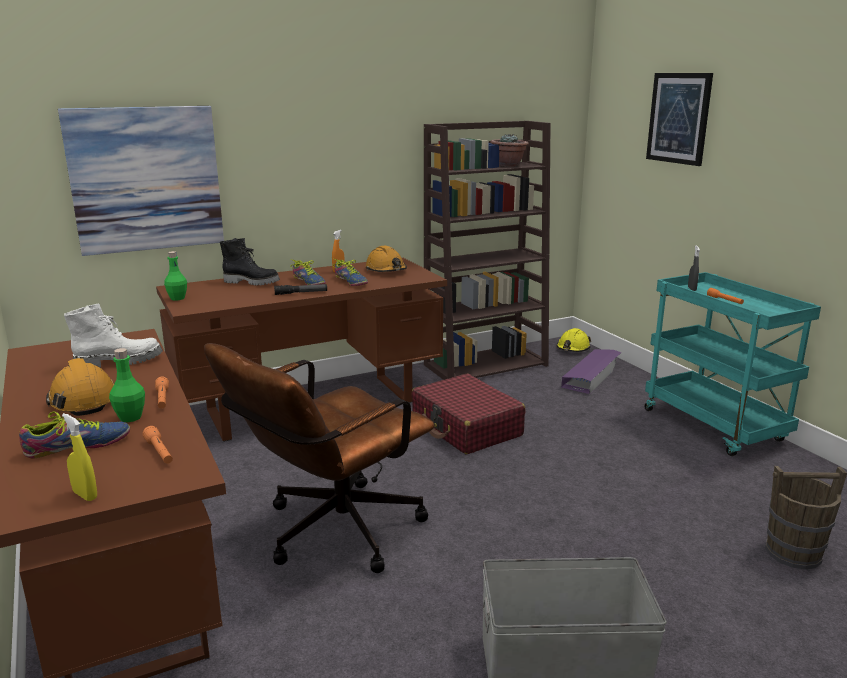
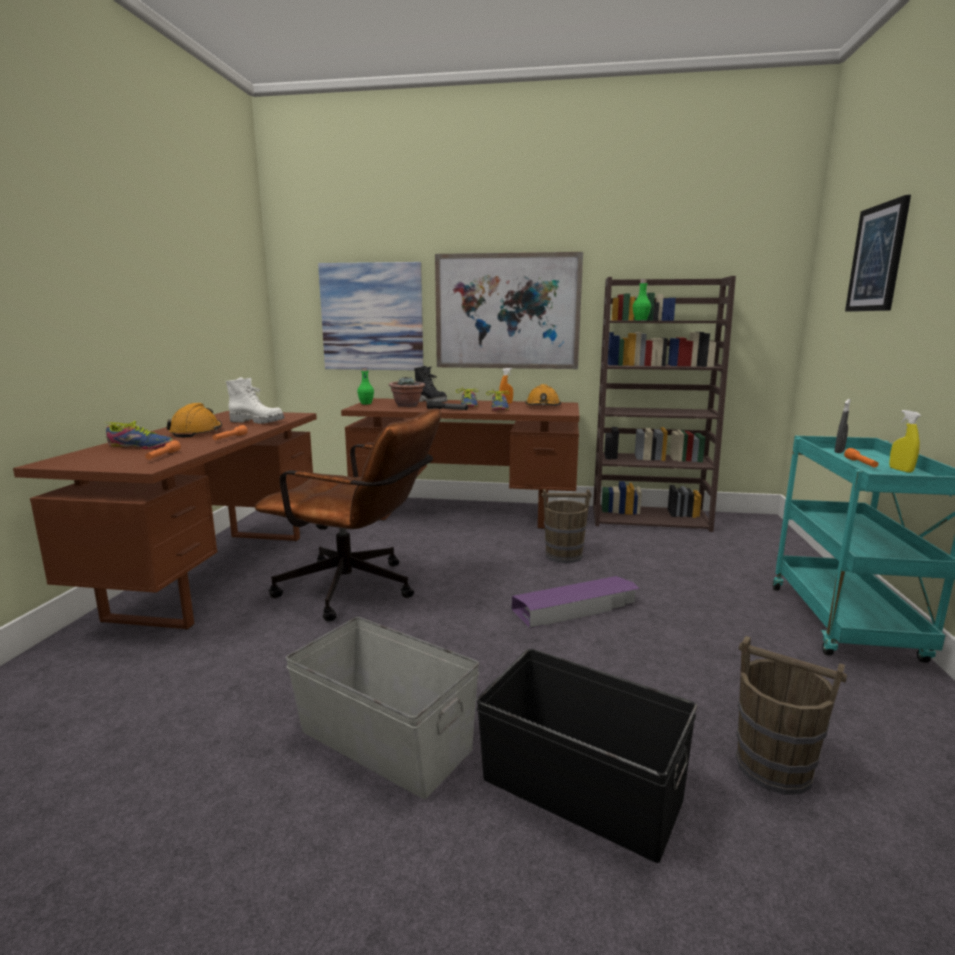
camera: 35 degrees right, 5 degrees down
(85, 495) = (86, 463): yellow spray bottle -> yellow spray bottle (900, 470)
(130, 417) = (194, 442): green bottle -> green bottle (640, 320)
(320, 163) = (507, 311): none -> picture
(331, 534) = (358, 590): brown office chair -> brown office chair turned 150 degrees counterclockwise
(466, 427) = (564, 555): red suitcase -> brown bucket
(508, 165) = (688, 320): potted plant -> potted plant (407, 406)
(573, 348) = (762, 524): yellow hard hat -> none
(592, 375) = (751, 548): purple storage box -> purple storage box (576, 608)
(723, 623) = (580, 787): none -> black storage box

